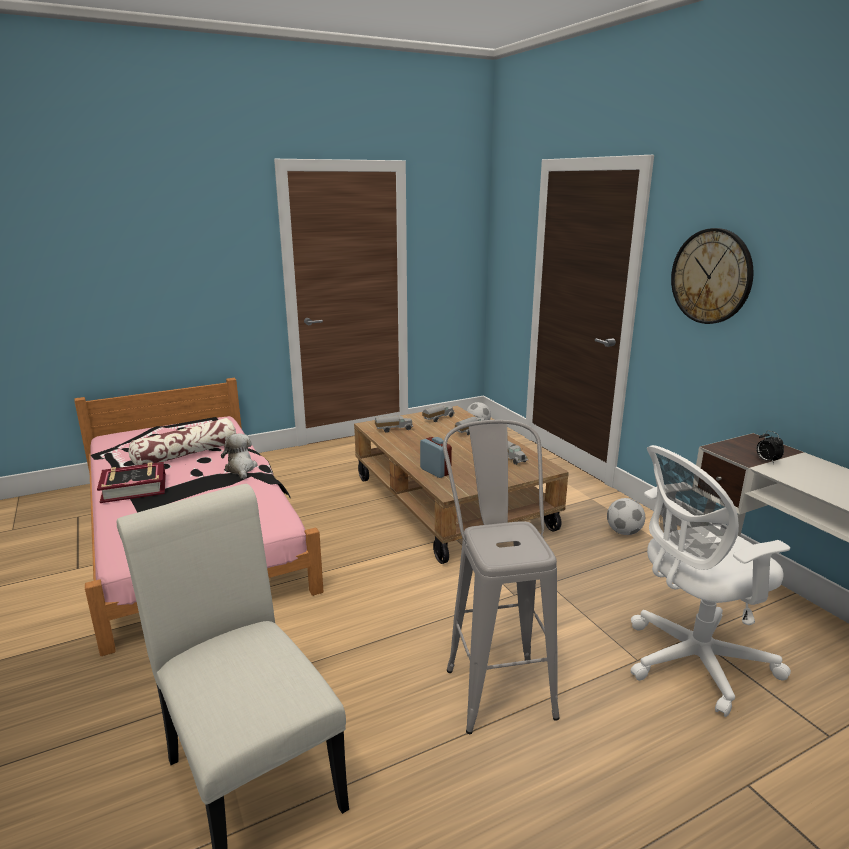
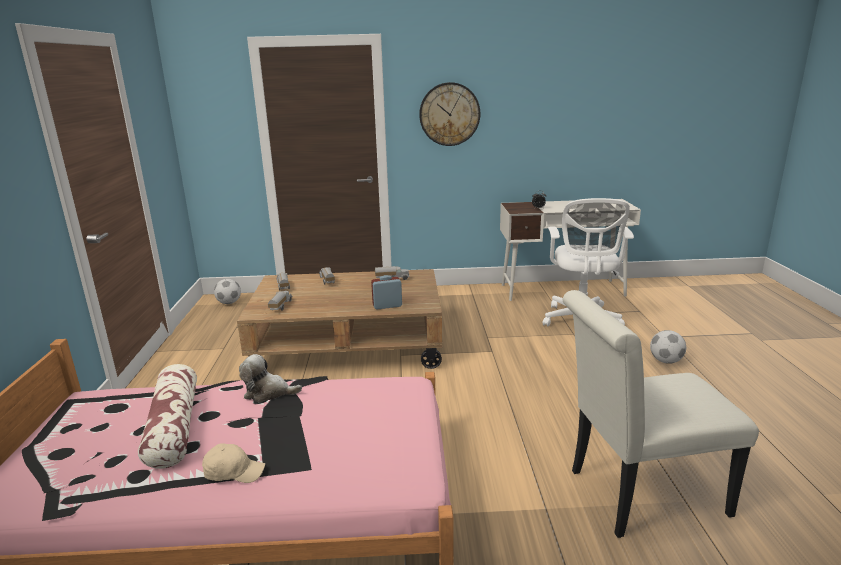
camera: 65 degrees left, 0 degrees up
(134, 488) = (234, 472): book -> beige cap
(494, 680) = (574, 379): grey stool -> none
(624, 532) = (449, 300): football -> football (665, 361)

